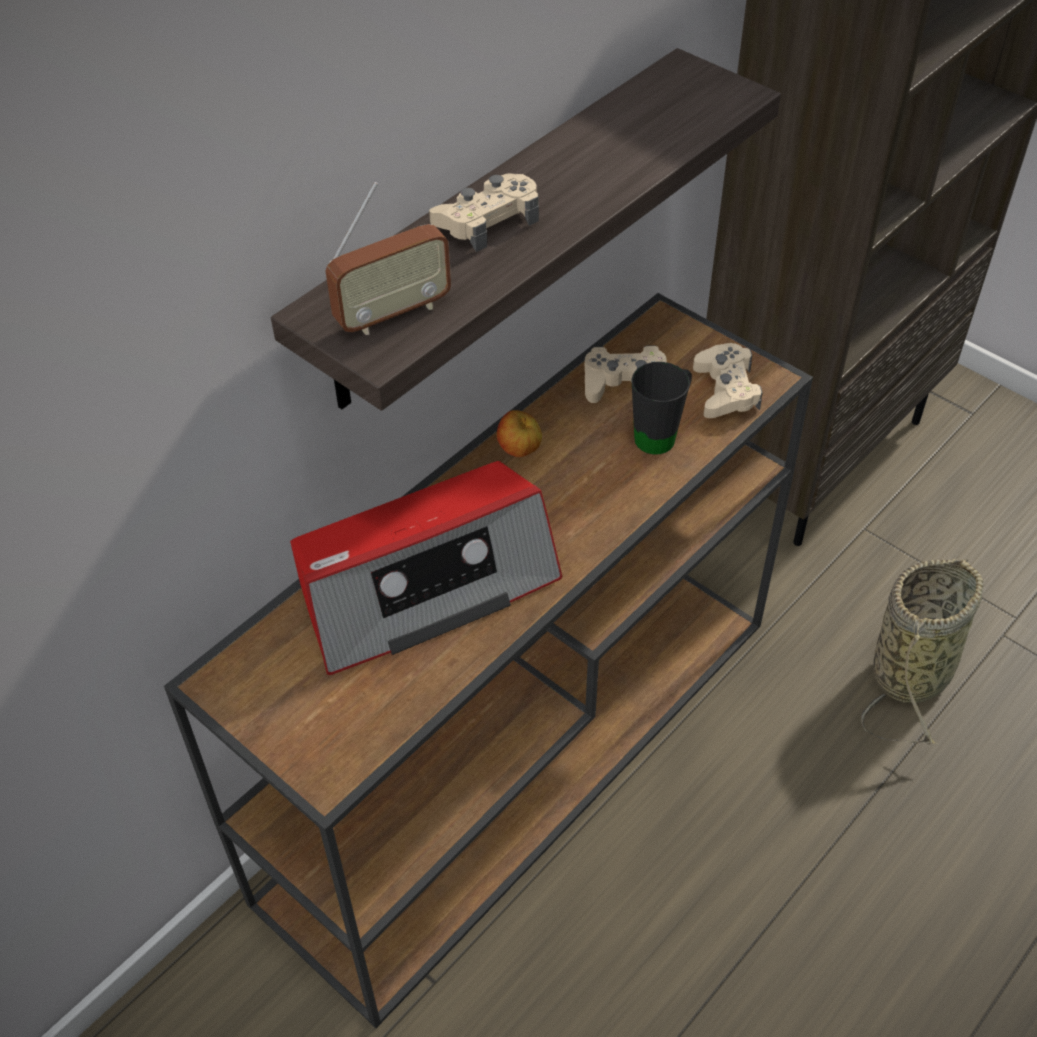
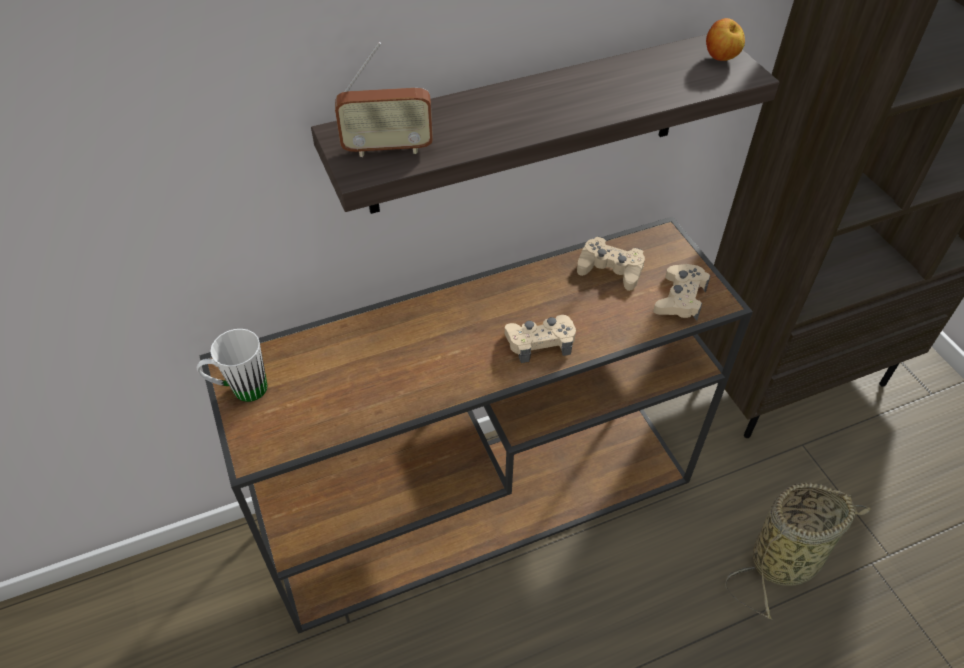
camera: 25 degrees right, 0 degrees up
(254, 707) = (241, 390): none -> white mug
(425, 586) = (392, 355): radio -> none
(487, 220) = (497, 107): beige game controller -> beige game controller (540, 342)
(519, 451) = (510, 289): apple -> apple (721, 59)
(661, 433) = (615, 312): black mug -> none

